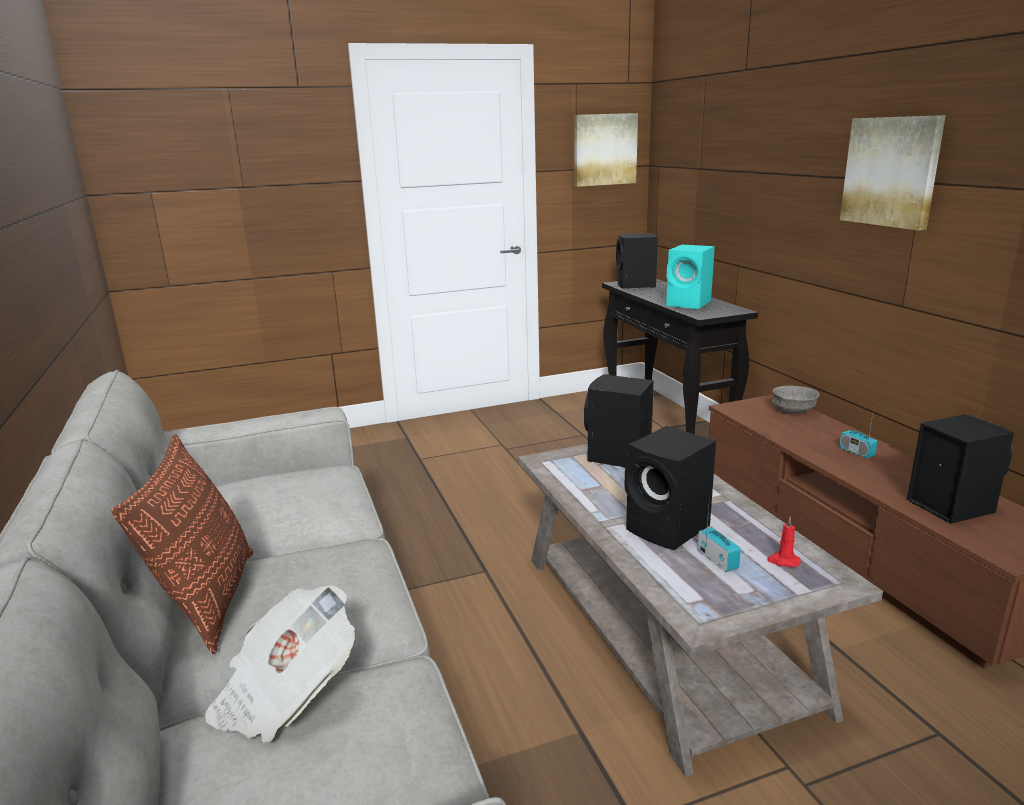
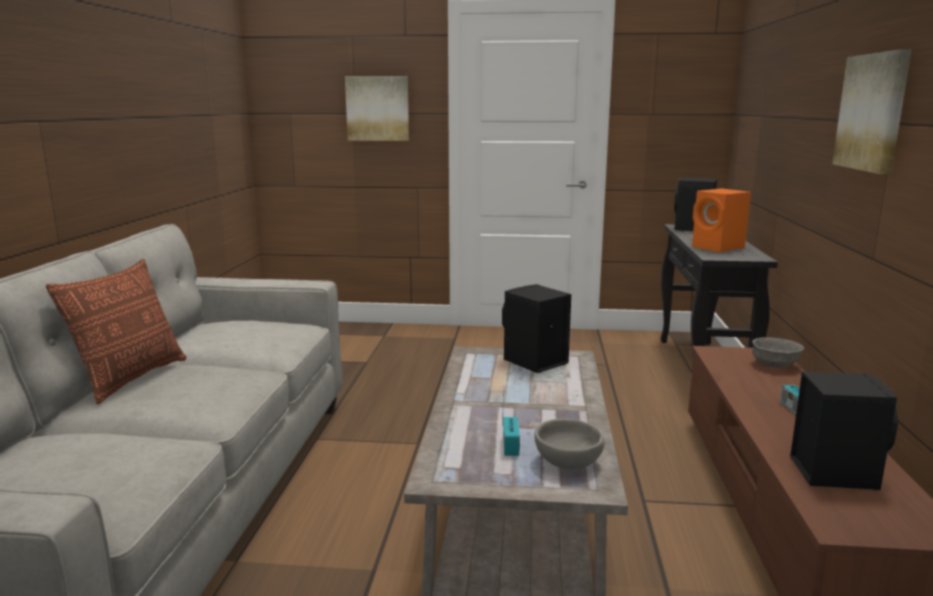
camera: 25 degrees right, 5 degrees down
(285, 693) = (104, 432): newspaper -> none
(604, 149) = (684, 96): picture -> picture (378, 108)
(669, 529) = (502, 418): black speaker -> none
(690, 304) = (719, 248): turquoise speaker -> orange speaker
(783, 561) = (567, 461): red candle -> grey bowl

